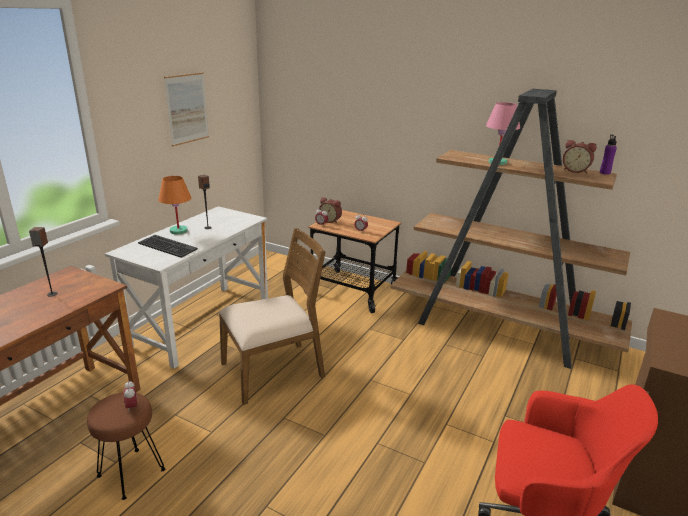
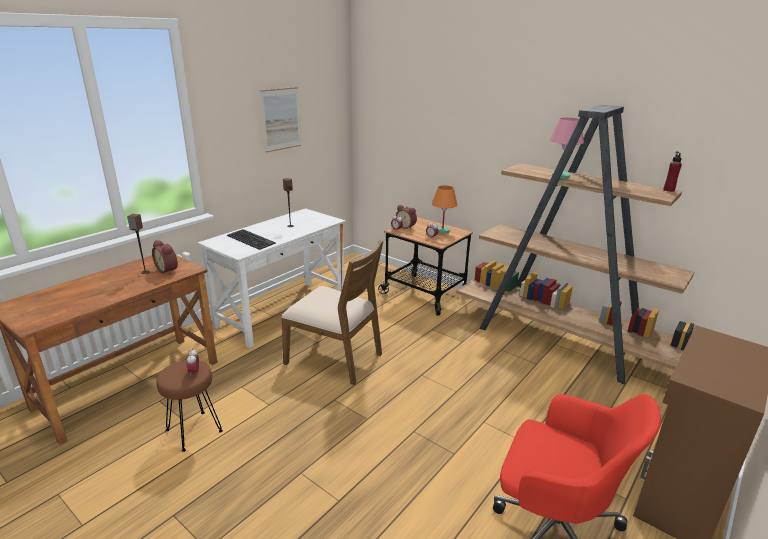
camera: 10 degrees right, 0 degrees up
(179, 231) = (264, 227): orange table lamp -> orange table lamp (442, 231)
(273, 370) = (335, 358): brown chair -> brown chair turned 45 degrees clockwise
(575, 171) = (638, 187): alarm clock -> alarm clock (168, 270)
(605, 173) = (669, 190): purple bottle -> red bottle

